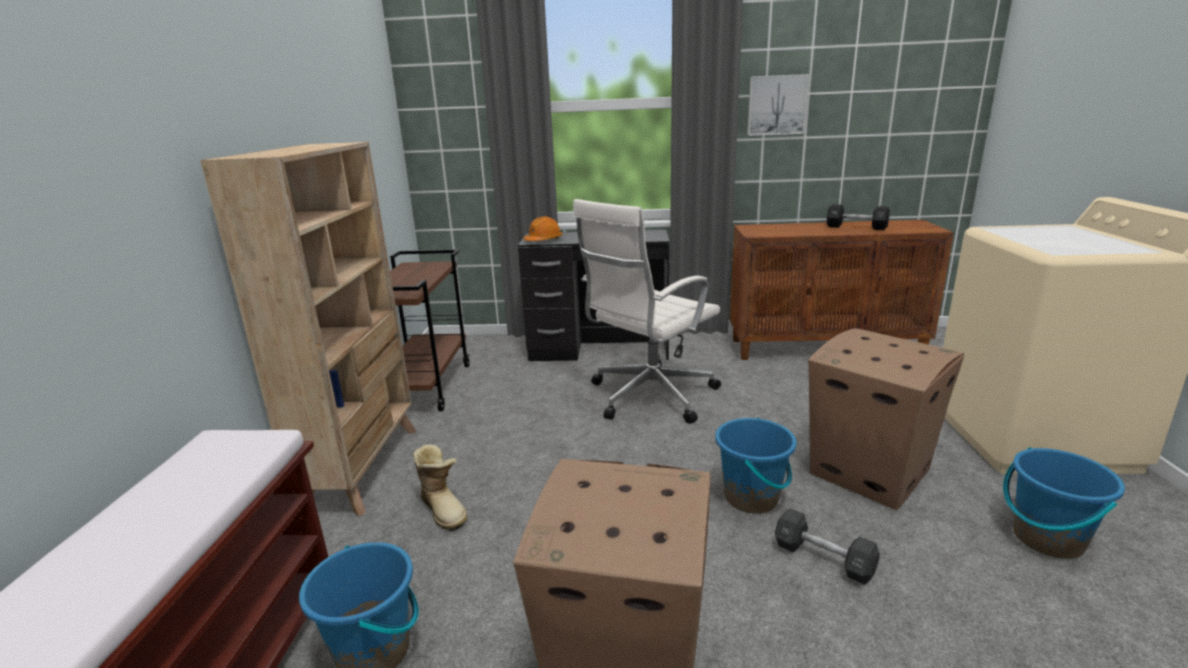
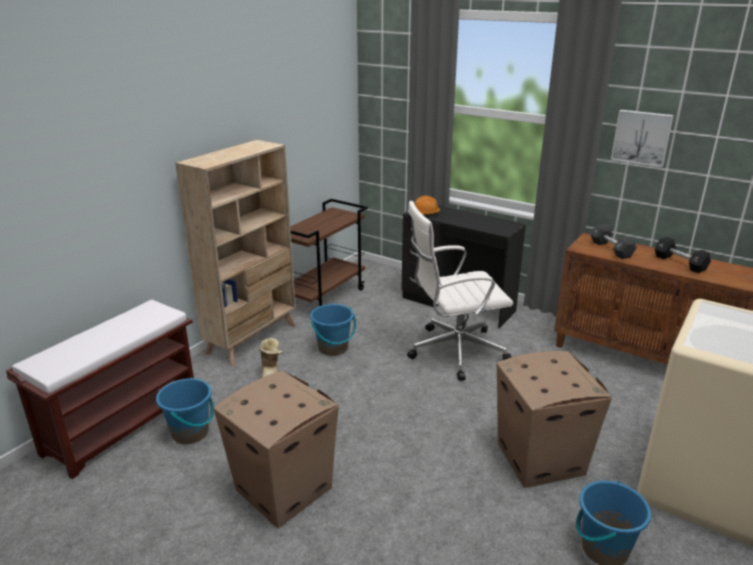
camera: 30 degrees right, 5 degrees up
(751, 498) = (441, 441): blue bucket -> blue bucket (333, 348)
(823, 558) = (440, 491): black dumbbell -> black dumbbell (611, 249)

